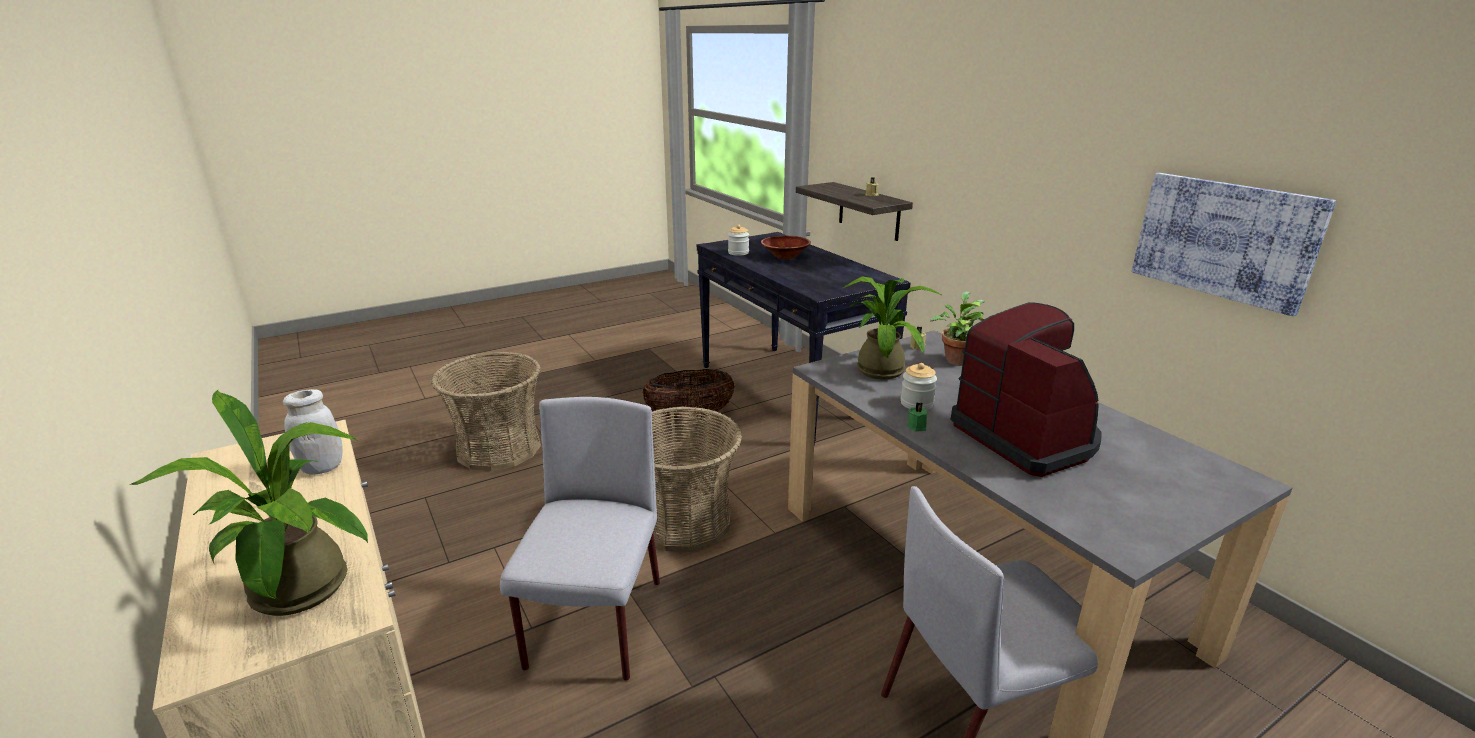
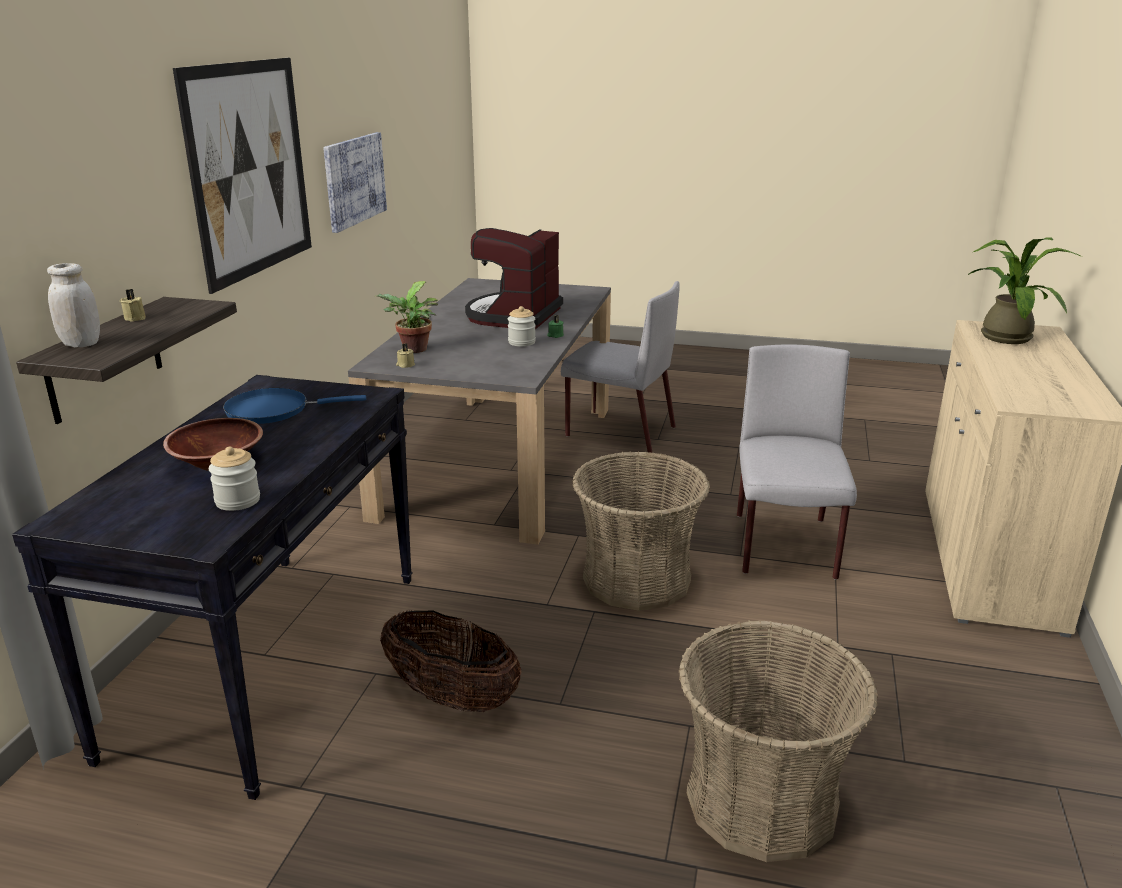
camera: 135 degrees left, 0 degrees up
(322, 467) = (1009, 382): white jar -> white jar (81, 344)
(595, 625) = (785, 547): grey chair -> grey chair turned 135 degrees clockwise
(835, 273) = (273, 410): none -> blue frying pan
(881, 368) = (479, 364): potted plant -> none
(1024, 153) = (250, 169): none -> picture

